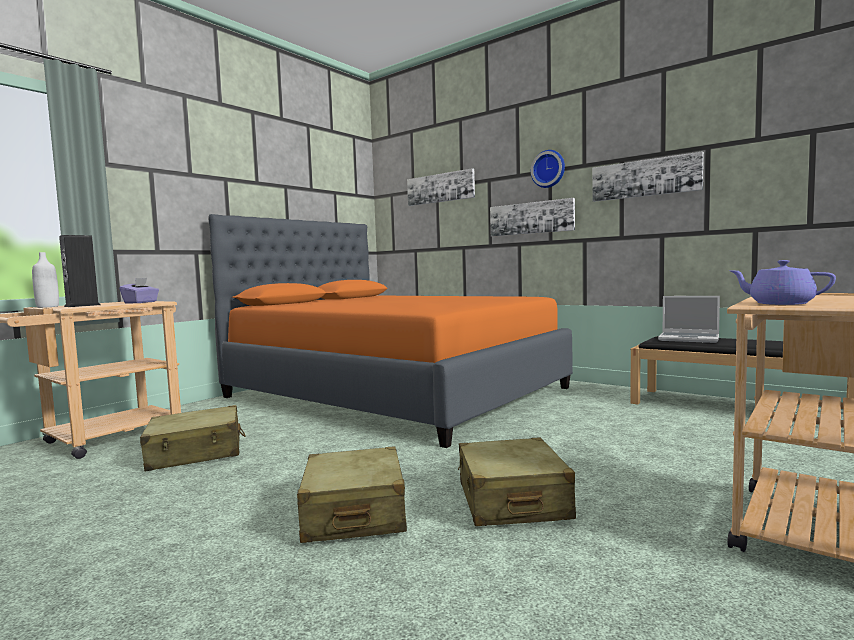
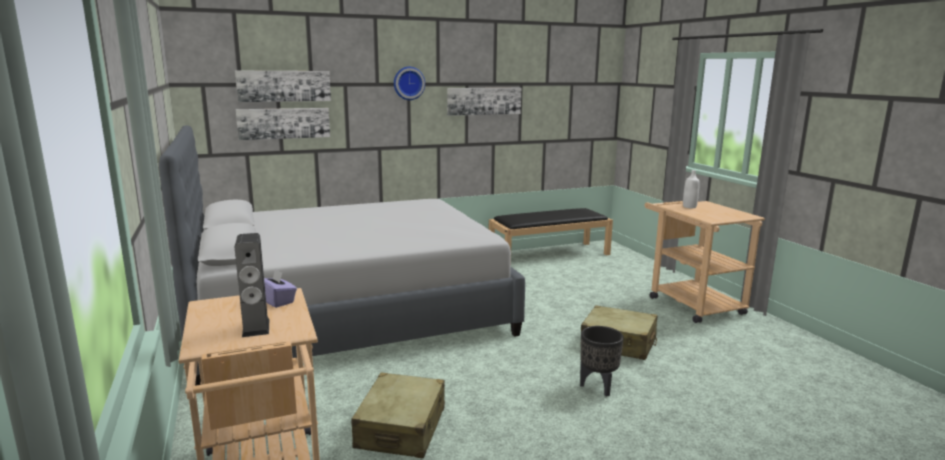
camera: 60 degrees left, 10 degrees up
(47, 307) = (251, 343): white bottle -> white bottle (689, 207)
(354, 513) = (598, 387): beige suitcase -> black planter
(394, 392) = (349, 314): orange bed -> grey bed
(531, 218) = (392, 125): picture -> picture (284, 123)
(689, 339) = (526, 216): laptop -> none
(779, 303) = (713, 218): purple teapot -> none

